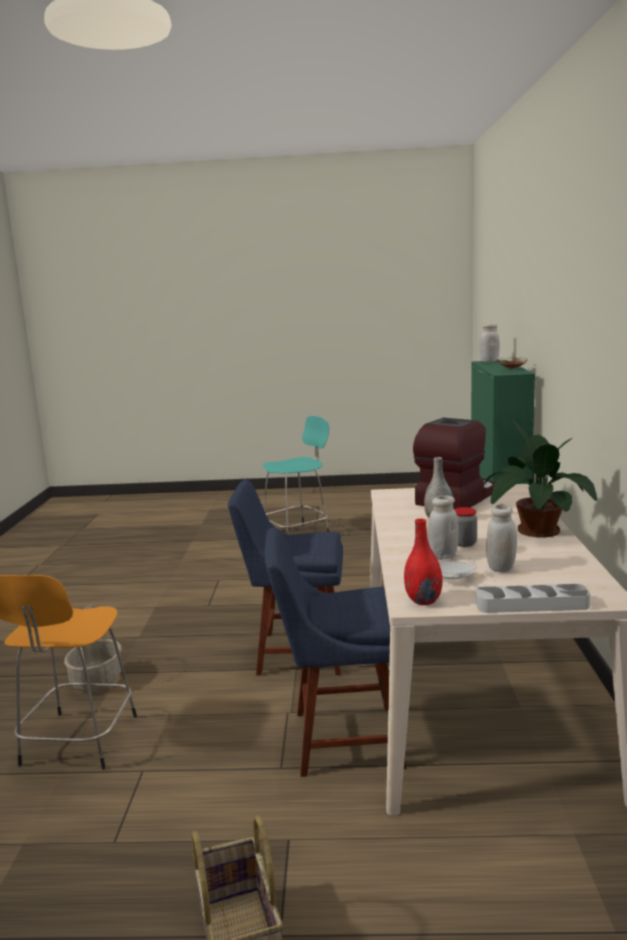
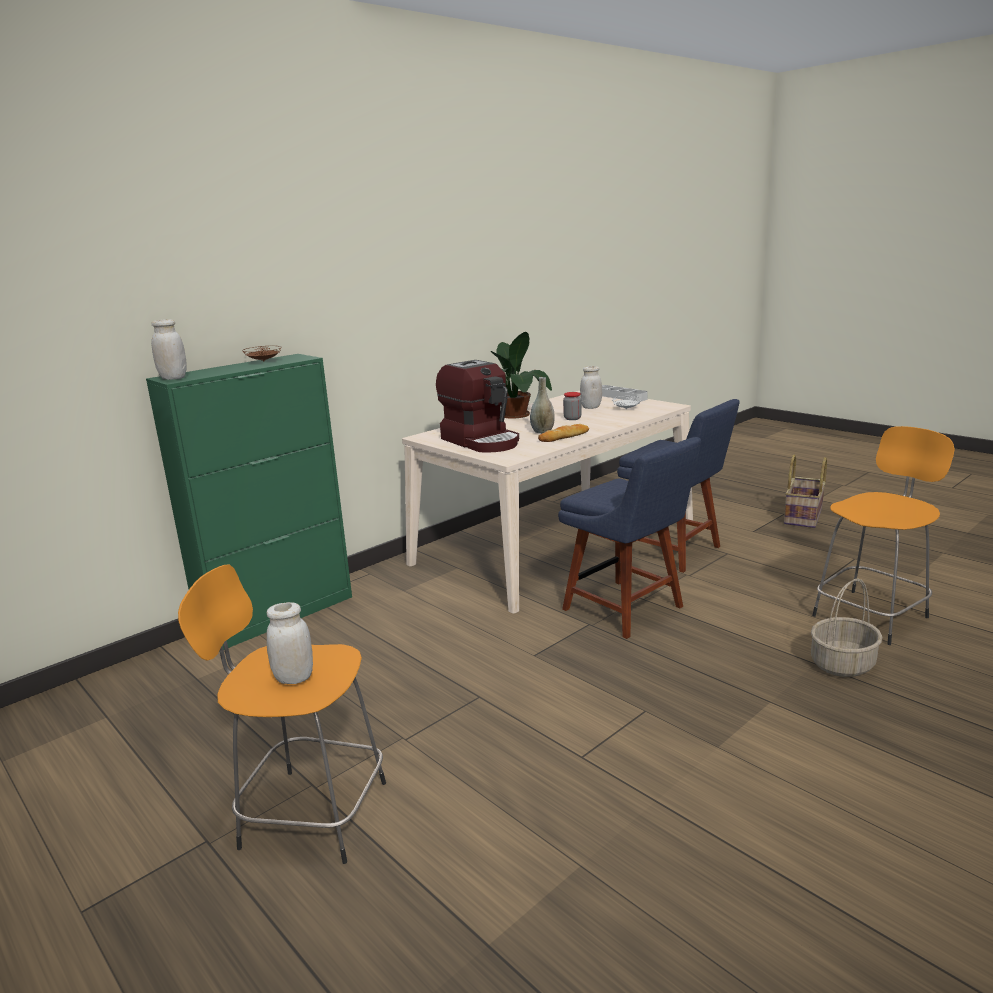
camera: 135 degrees left, 5 degrees up
(298, 533) = (309, 813): turquoise stool -> orange stool
(403, 521) = (564, 437): none -> bread
(423, 601) = (662, 406): red vase -> none
(443, 556) = (601, 416): white jar -> white jar (294, 678)
(456, 498) = (482, 441): coffee machine -> coffee machine turned 120 degrees counterclockwise

